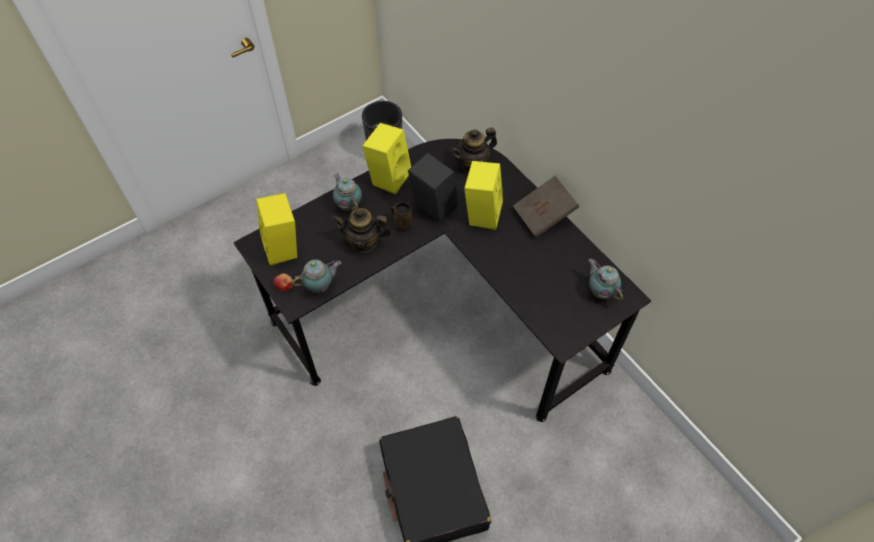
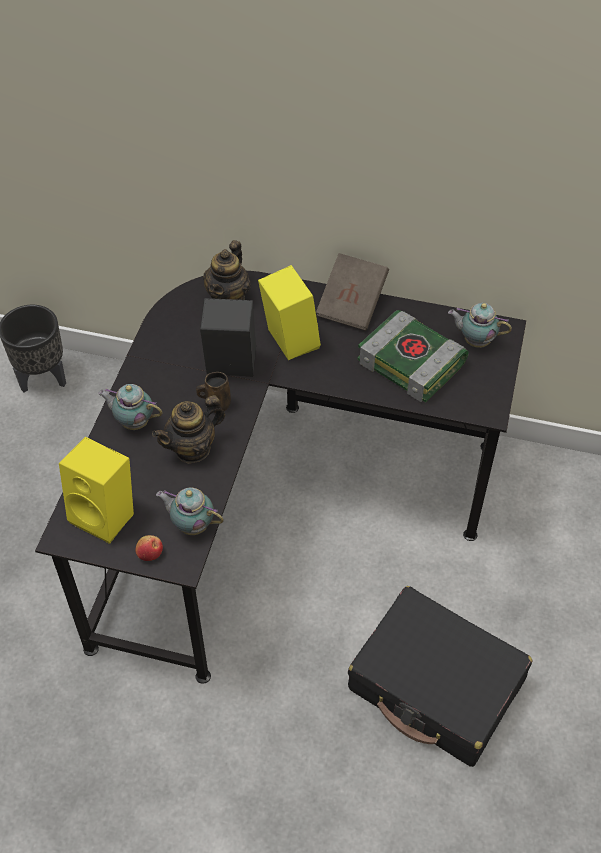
camera: 40 degrees left, 5 degrees down
(320, 286) = (191, 525): teapot -> teapot turned 90 degrees counterclockwise
(389, 177) = (149, 365): yellow speaker -> none
(545, 278) = (413, 362): none -> book

